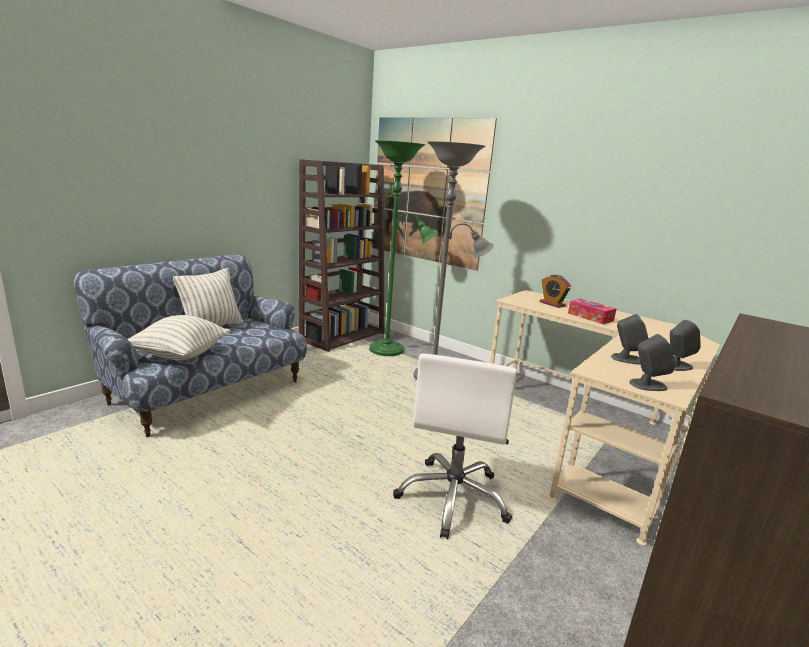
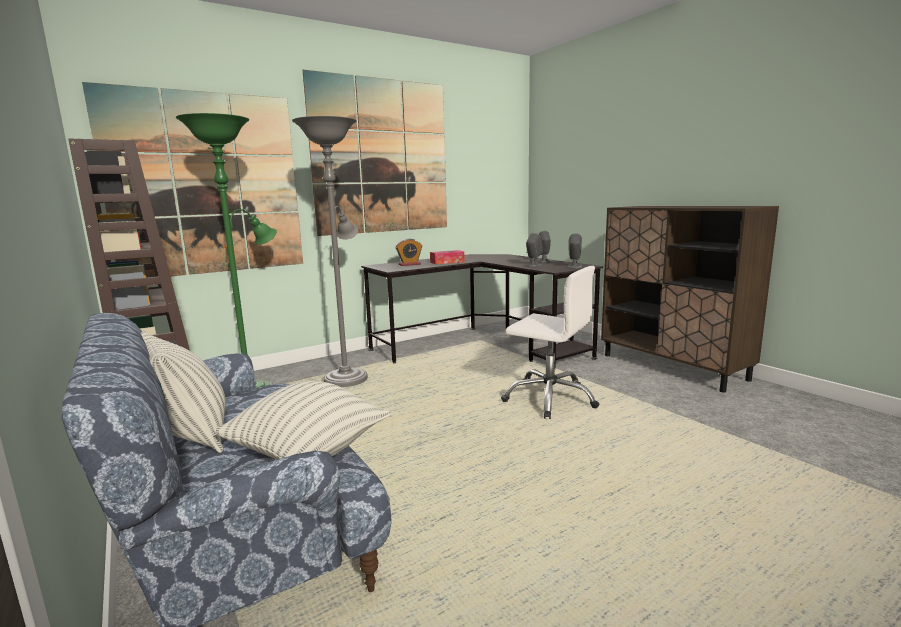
camera: 70 degrees left, 5 degrees down
(581, 179) = (382, 157): none -> picture
(591, 435) = (481, 346): beige desk -> black desk

